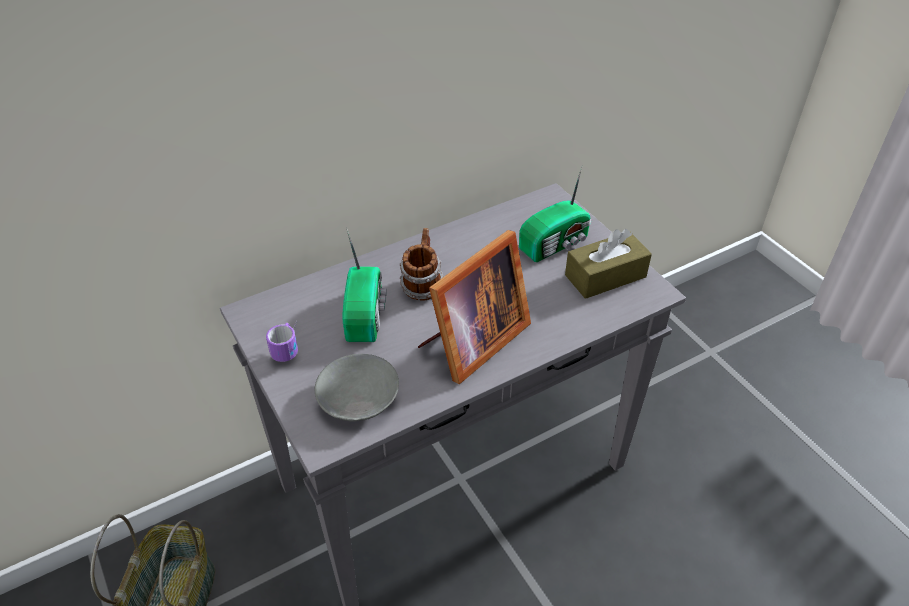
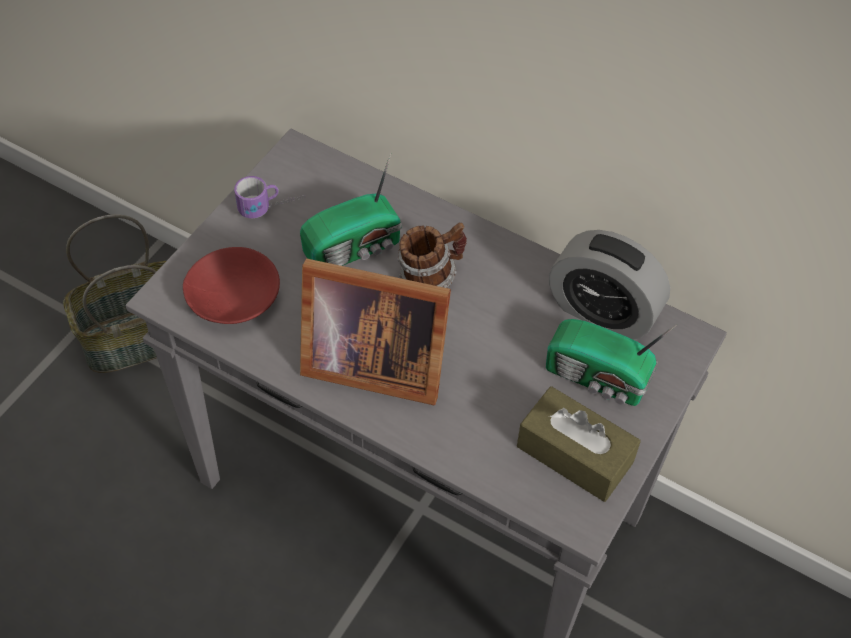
camera: 60 degrees right, 10 degrees up
(357, 399) = (232, 298): grey bowl -> red bowl
(508, 222) = (602, 312): none -> alarm clock

